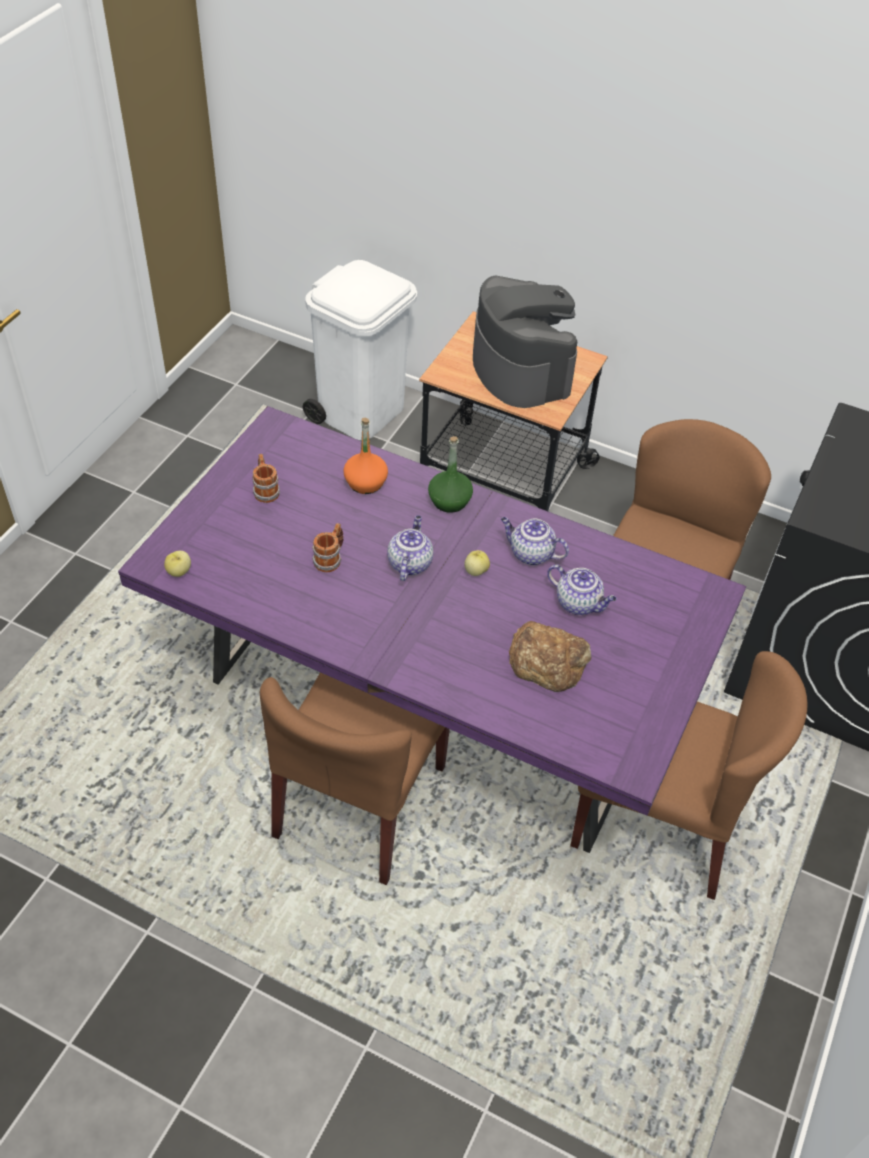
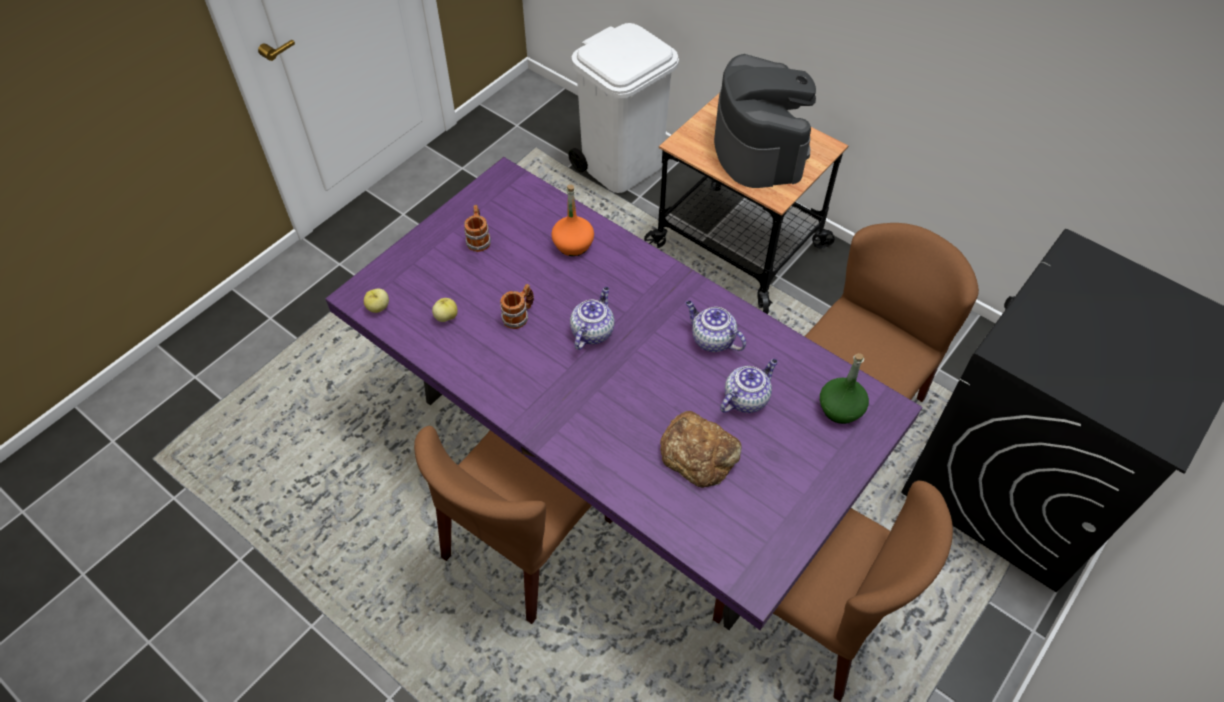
camera: 15 degrees right, 5 degrees up
(449, 501) = (647, 274): green bottle -> green bottle (840, 408)
(476, 571) = (653, 349): apple -> apple (446, 317)
(579, 603) = (746, 398): teapot -> teapot turned 90 degrees counterclockwise

